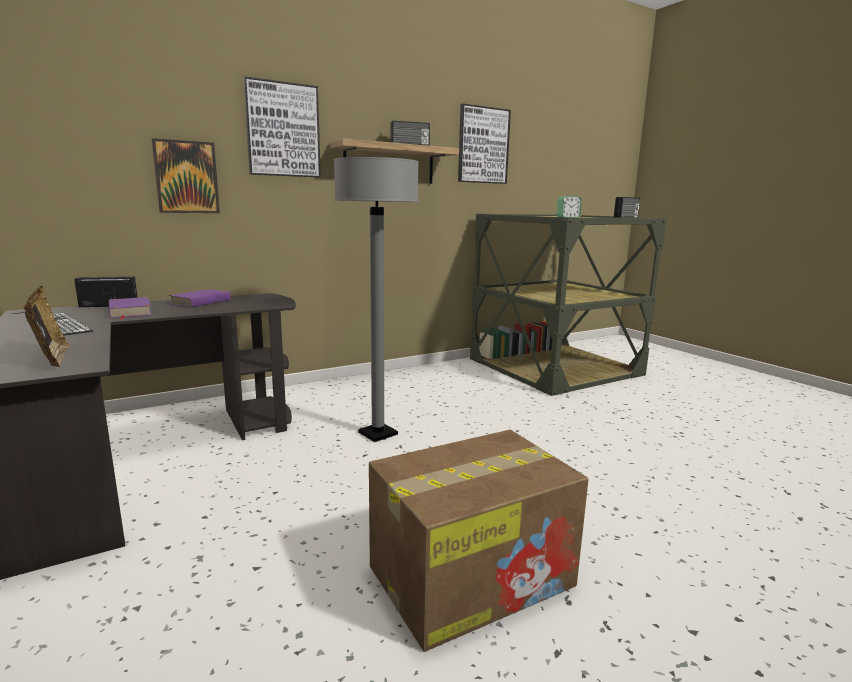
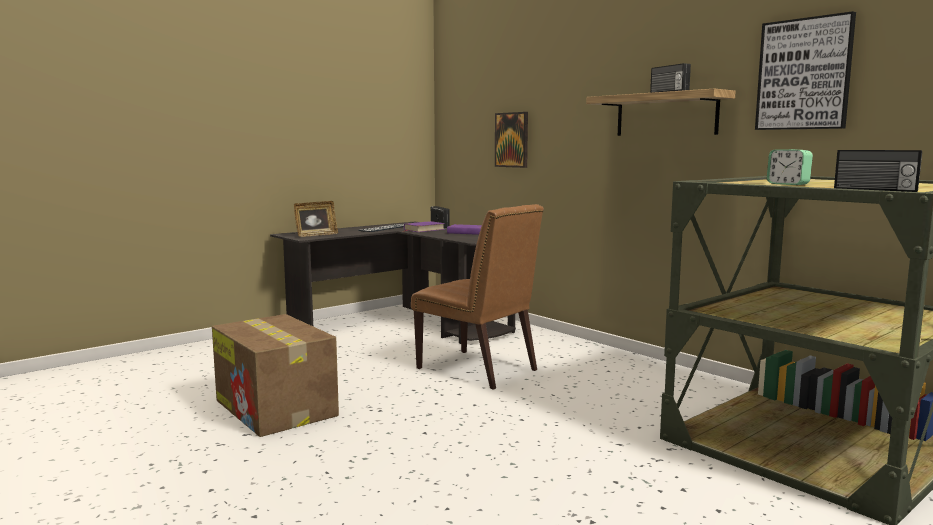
camera: 80 degrees right, 5 degrees down
(283, 130) = (572, 93): picture -> none
(378, 434) = (476, 369): grey floor lamp -> brown chair

